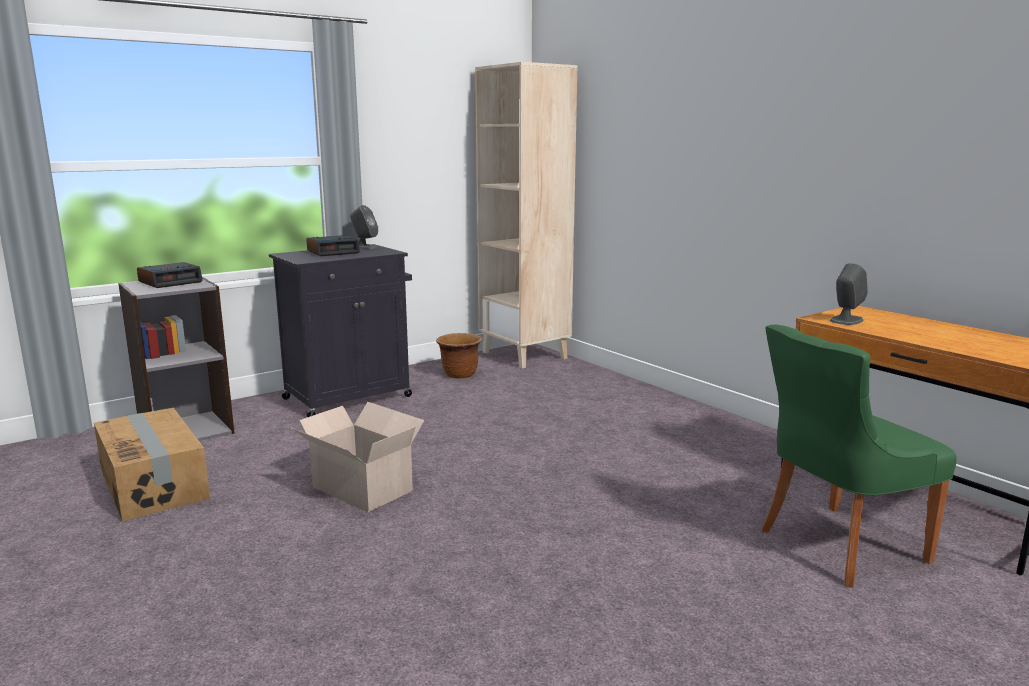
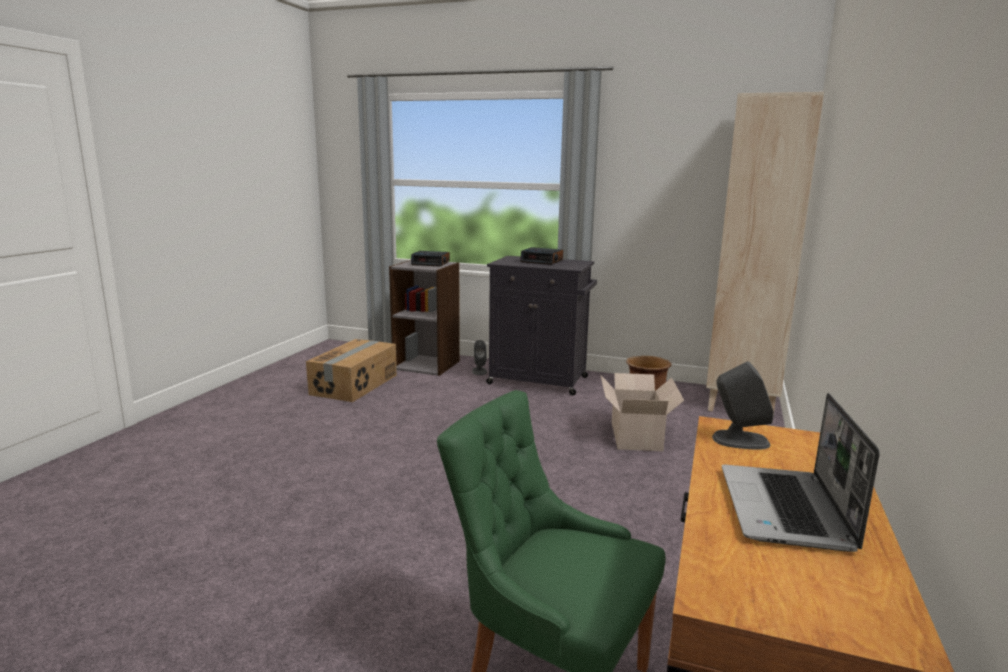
camera: 55 degrees right, 0 degrees up
(361, 487) = (410, 432): cardboard box -> cardboard box (636, 435)
(364, 247) = (576, 261): grey speaker -> grey speaker (479, 371)
(950, 335) = (786, 510): none -> laptop

